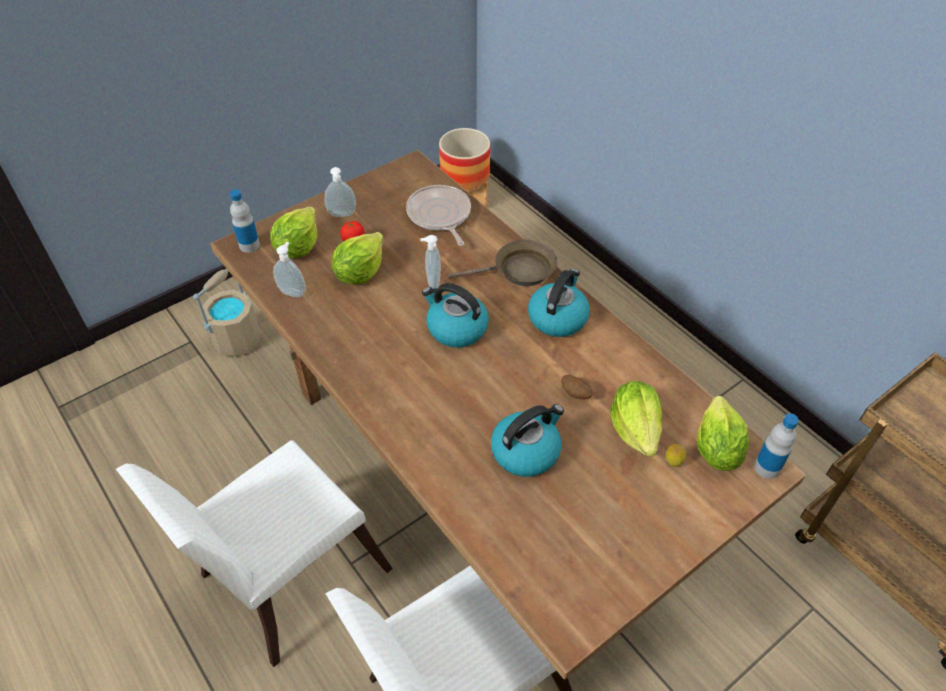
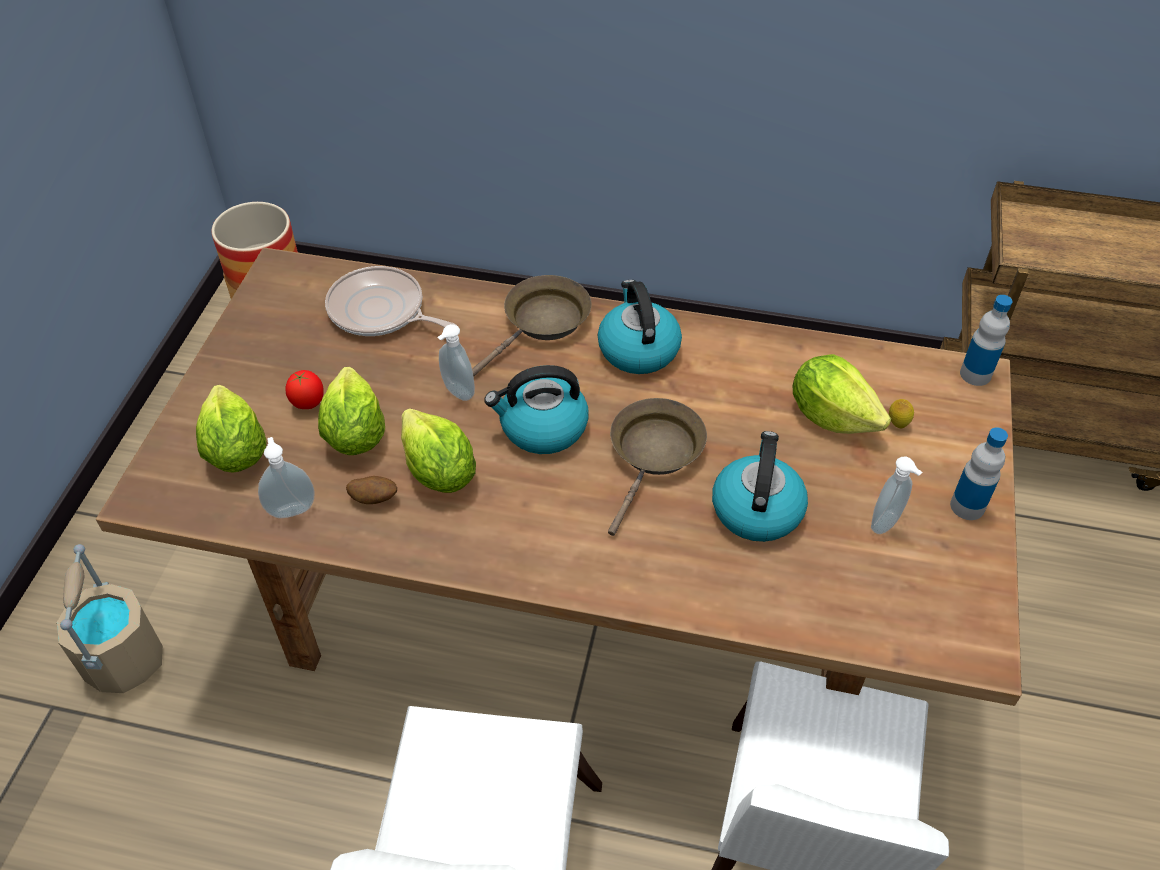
camera: 40 degrees left, 0 degrees up
(249, 245) = (161, 488): bottle -> bottle (967, 506)
(342, 215) = (251, 378): soap dispenser -> soap dispenser (887, 524)
(501, 382) = (654, 454): none -> brown frying pan
(575, 394) = (740, 417): potato -> potato (374, 499)
(715, 449) = (918, 386): lettuce -> lettuce (438, 472)

